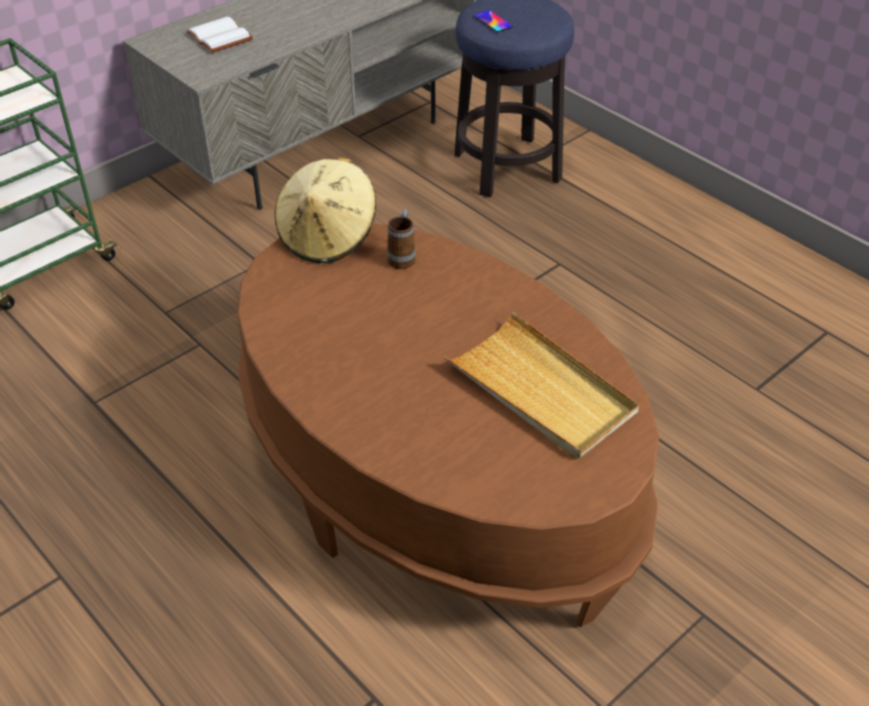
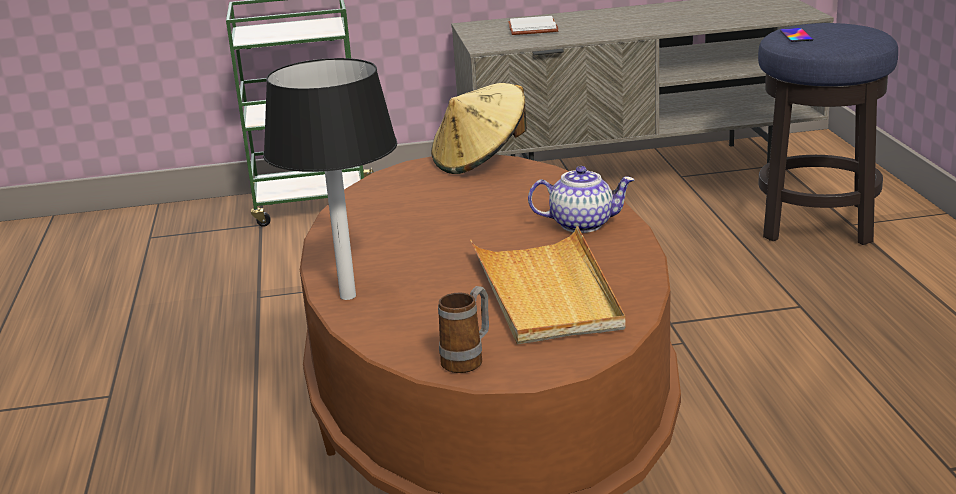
camera: 35 degrees right, 20 degrees down
(391, 453) = (348, 296): none -> black table lamp
(403, 257) = (531, 184): mug -> mug (468, 359)
(492, 298) = (582, 224): none -> teapot

